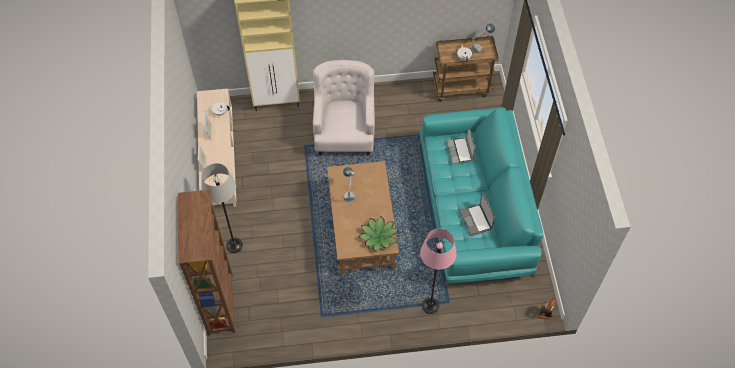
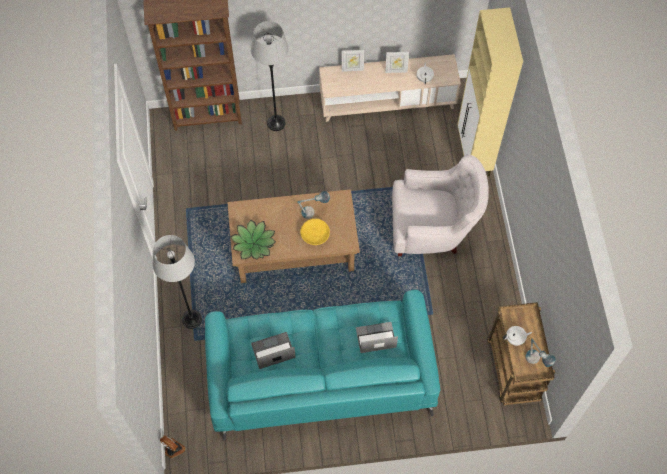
camera: 90 degrees right, 5 degrees up
(370, 192) = (315, 235): none -> yellow bowl
(430, 306) = (192, 319): pink floor lamp -> grey floor lamp

